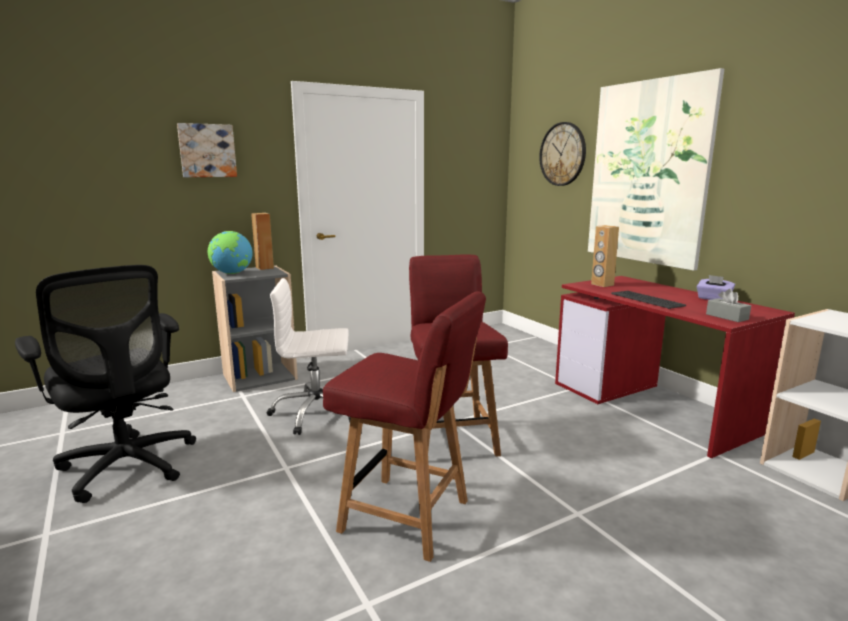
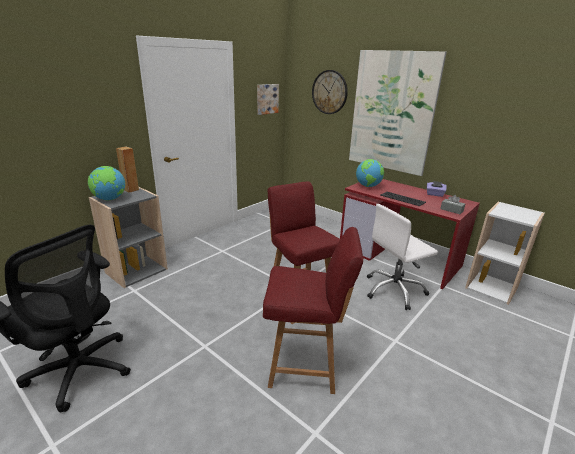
camera: 20 degrees left, 10 degrees up
(207, 150) = (73, 99): picture -> picture (266, 99)
(316, 412) = (199, 296): white office chair -> white office chair (394, 290)
(602, 284) = (368, 186): brown speaker -> globe

